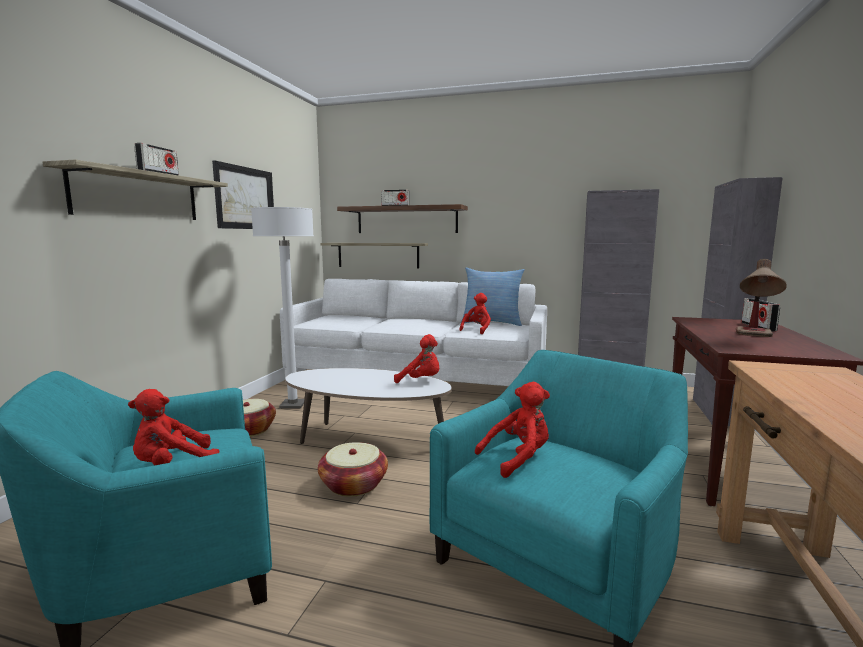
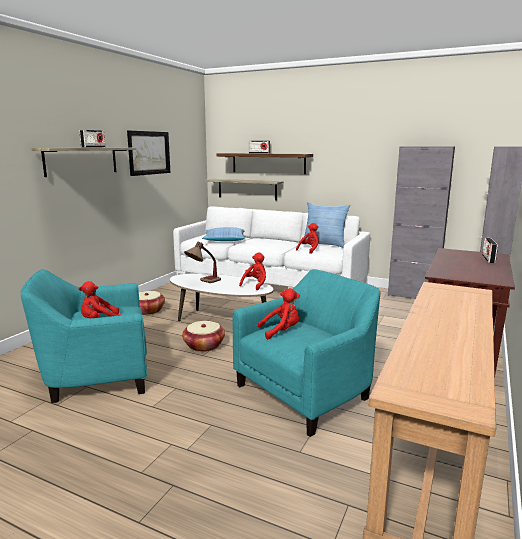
camera: 10 degrees right, 5 degrees up
(293, 405) = (178, 296): white floor lamp -> none
(353, 322) = (224, 240): none -> pillow
(421, 381) = (255, 285): red plush toy -> red plush toy turned 90 degrees counterclockwise
(755, 336) = (471, 266): table lamp -> table lamp (203, 282)

